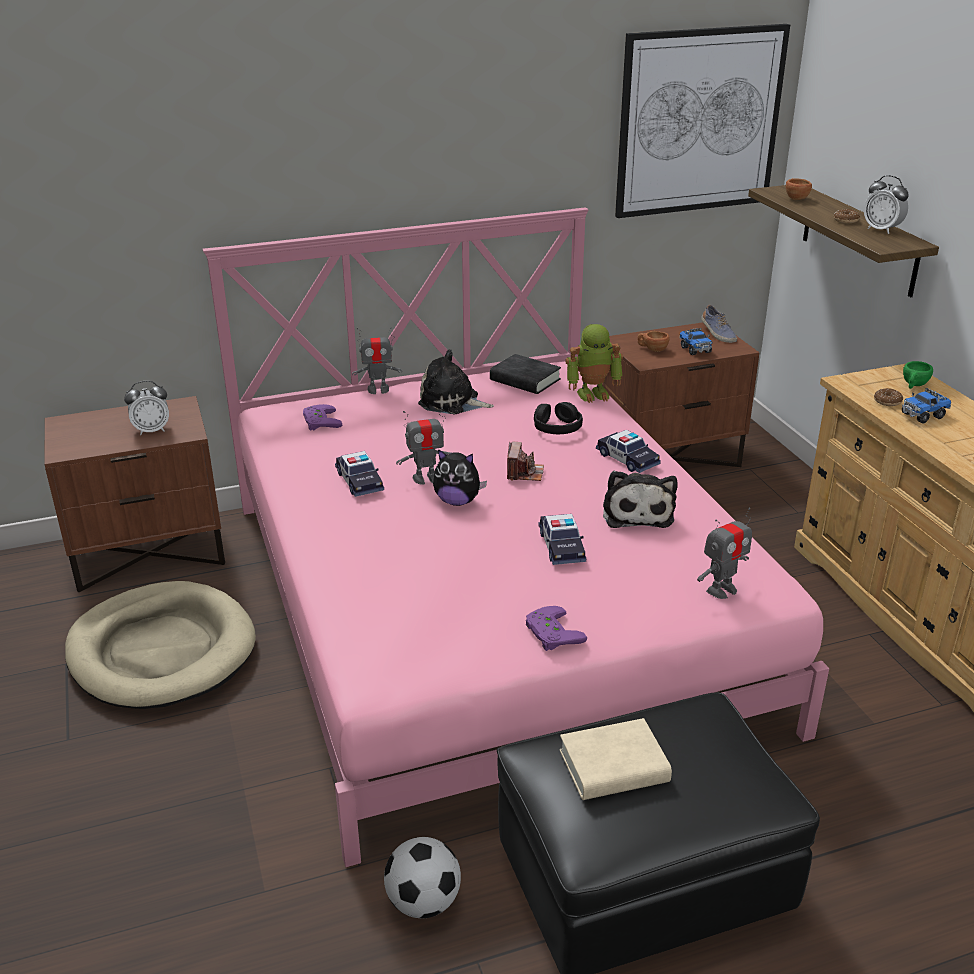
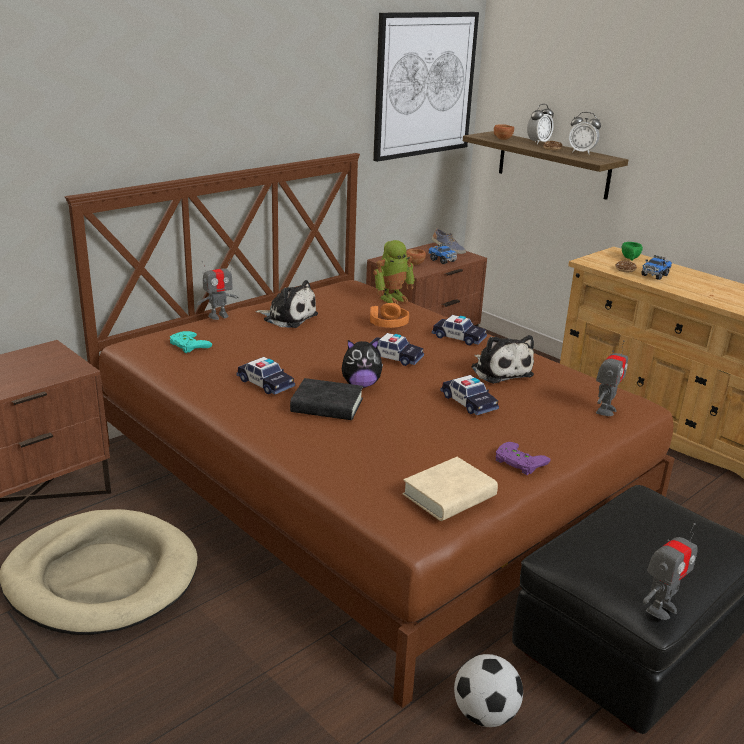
camera: 25 degrees left, 5 degrees down
(152, 430) = (38, 372): alarm clock -> alarm clock (538, 142)
(319, 421) = (187, 345): purple game controller -> turquoise game controller
(425, 478) = (319, 373): toy robot -> toy robot (661, 608)
(452, 402) = (288, 317): plush toy -> plush toy turned 150 degrees counterclockwise
(485, 609) = (366, 481): pink bed -> brown bed
(524, 473) = (394, 357): camera -> toy car
(525, 380) = (332, 295): black book -> black book (327, 406)
(557, 427) = (388, 323): black headphones -> orange headphones
(613, 767) = (626, 549): beige book -> beige book (449, 495)

